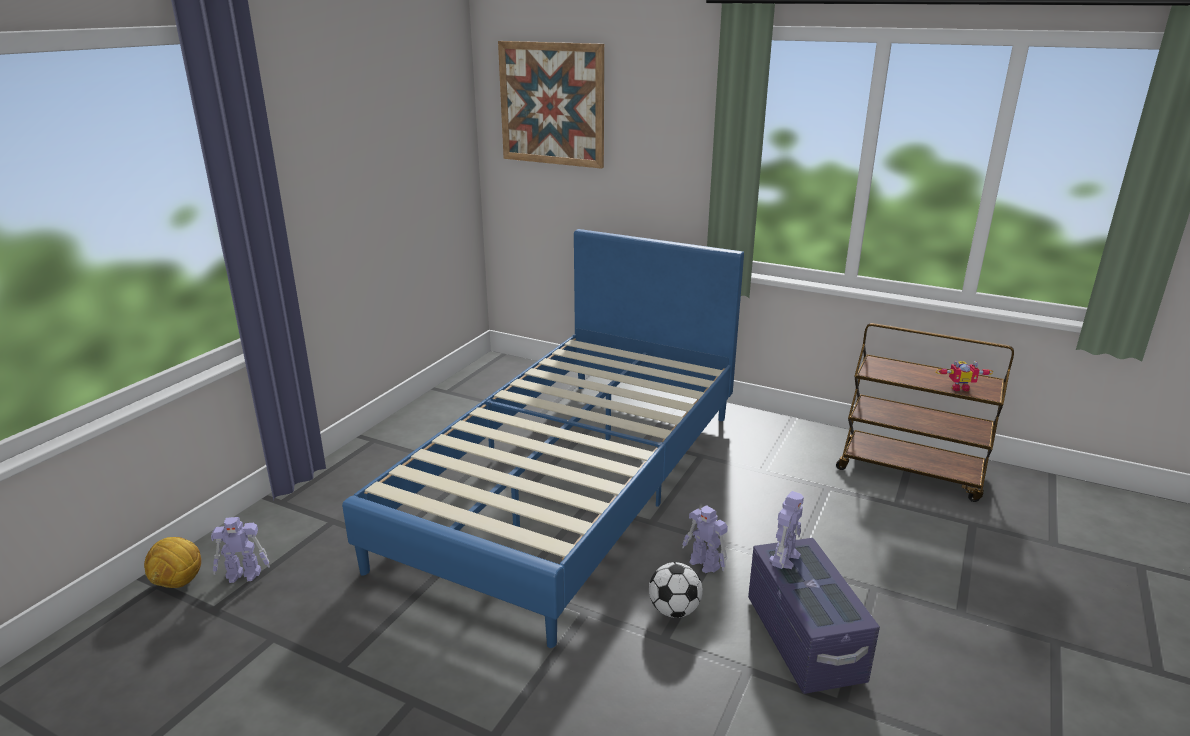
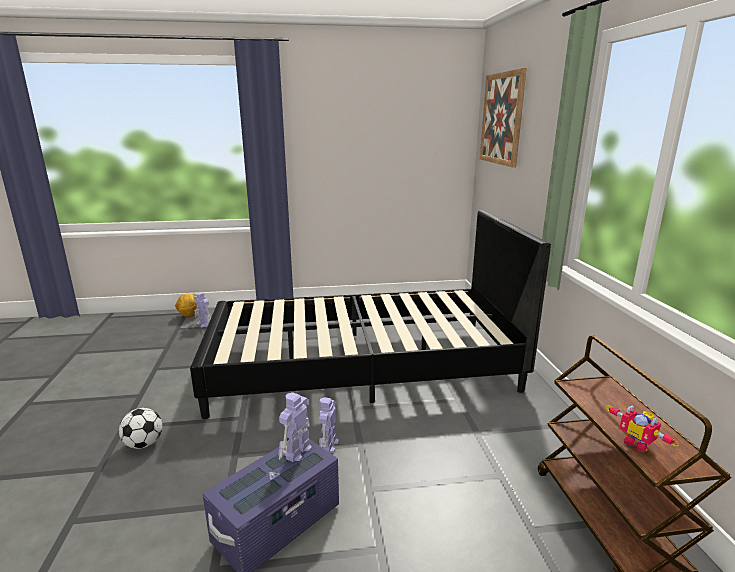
camera: 55 degrees right, 5 degrees down
(571, 483) = (362, 367): blue bed -> black bed
(674, 610) = (267, 450): football -> football (144, 444)
(785, 557) = (297, 451): toy robot -> toy robot turned 120 degrees clockwise

